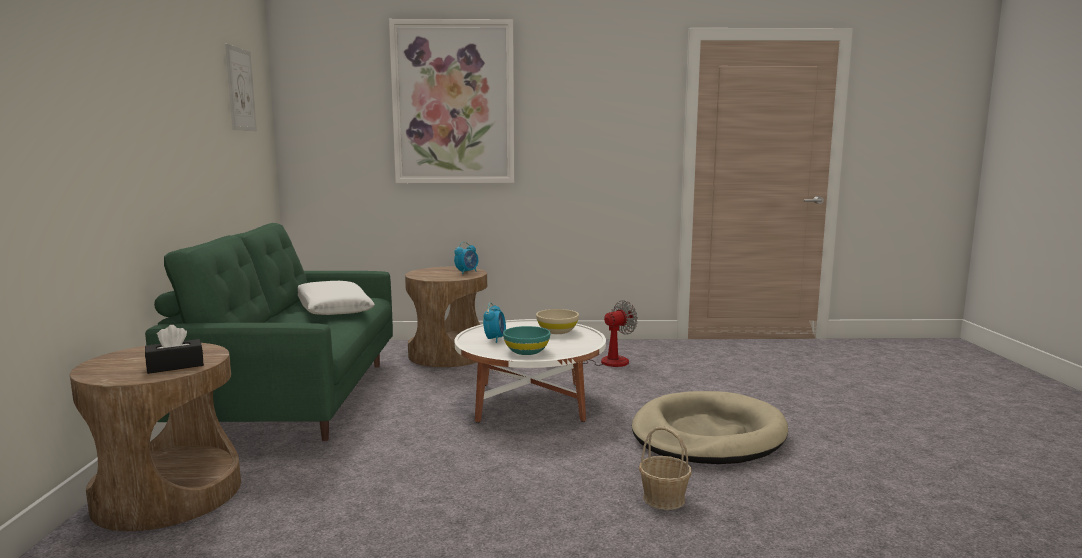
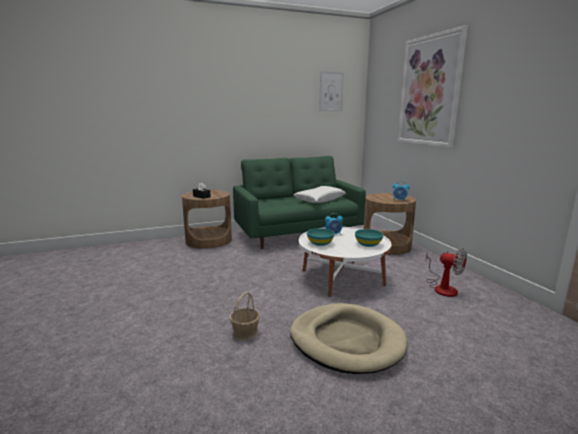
camera: 70 degrees right, 5 degrees up
(557, 331) = (368, 244): beige bowl -> turquoise bowl

